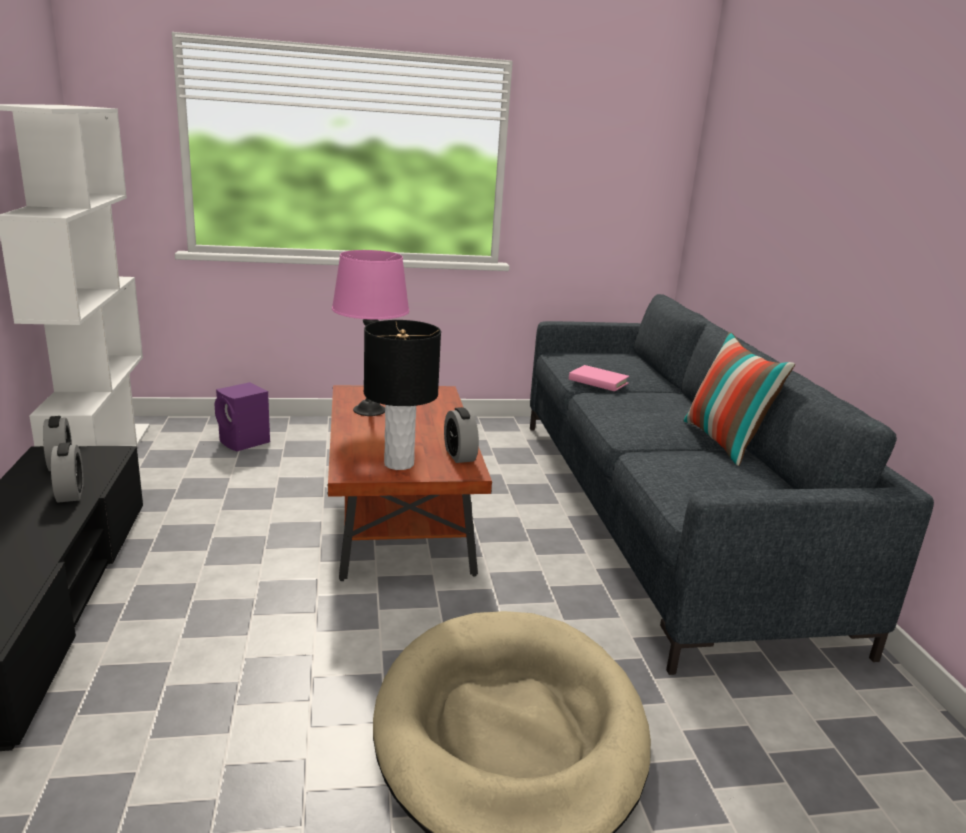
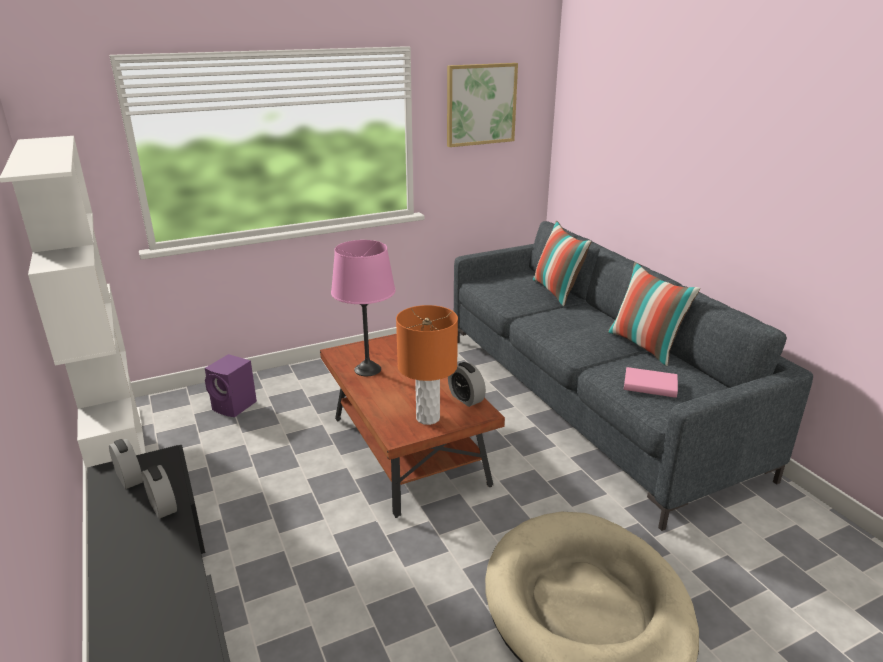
camera: 15 degrees left, 5 degrees up
(398, 463) = (427, 418): black table lamp -> orange table lamp
(596, 141) = (480, 104): none -> picture
(598, 381) = (525, 306): pink book -> pink book (650, 385)
(650, 376) = (557, 292): none -> pillow

